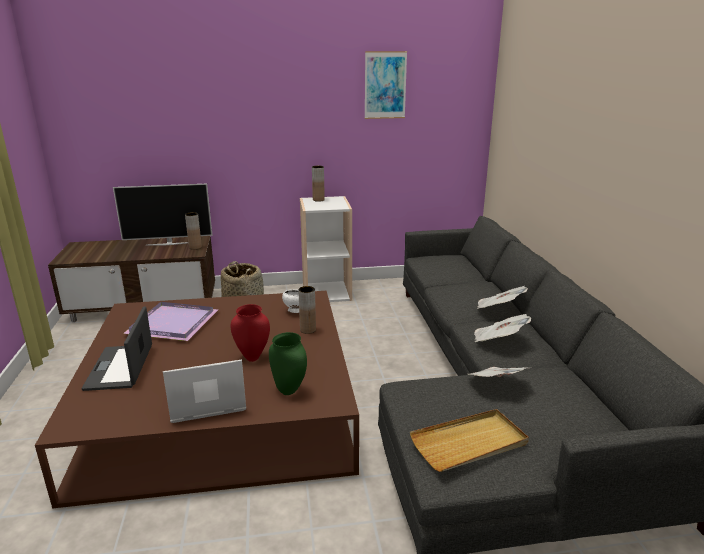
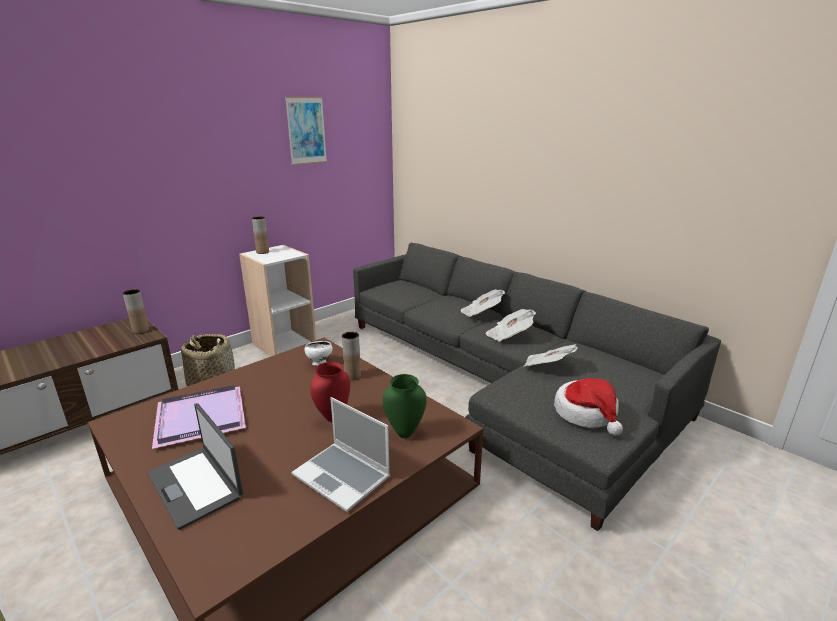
camera: 35 degrees left, 0 degrees up
(169, 243) = (98, 334): television -> none
(206, 403) = (343, 477): laptop -> laptop turned 90 degrees counterclockwise
(469, 443) = (586, 414): beige tray -> hat

